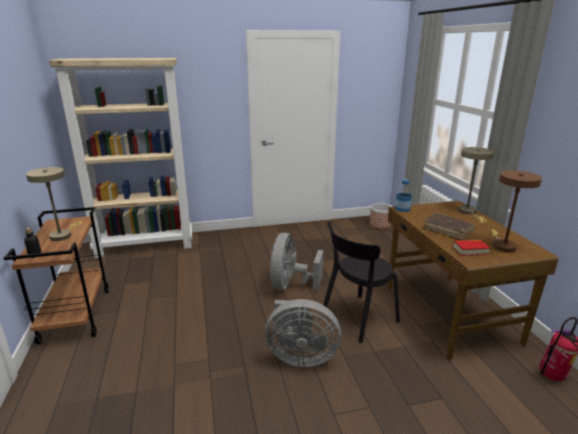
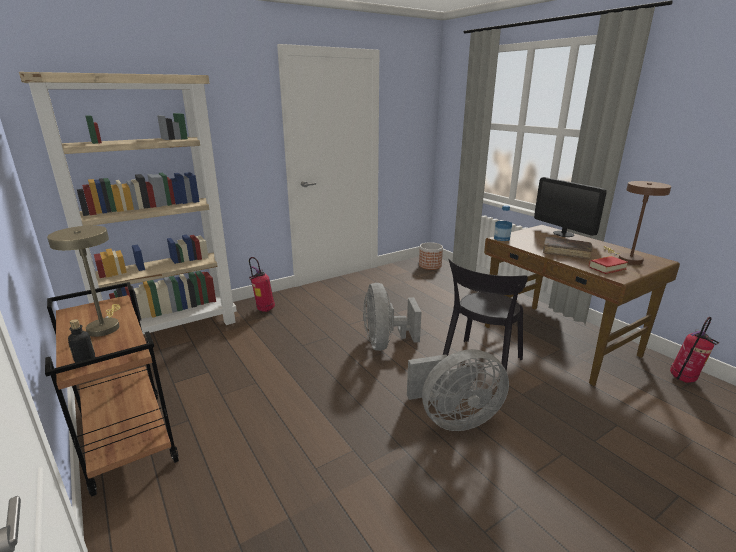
camera: 20 degrees left, 0 degrees up
(218, 241) = (264, 310): none -> fire extinguisher
(469, 212) = (563, 234): beige table lamp -> monitor

